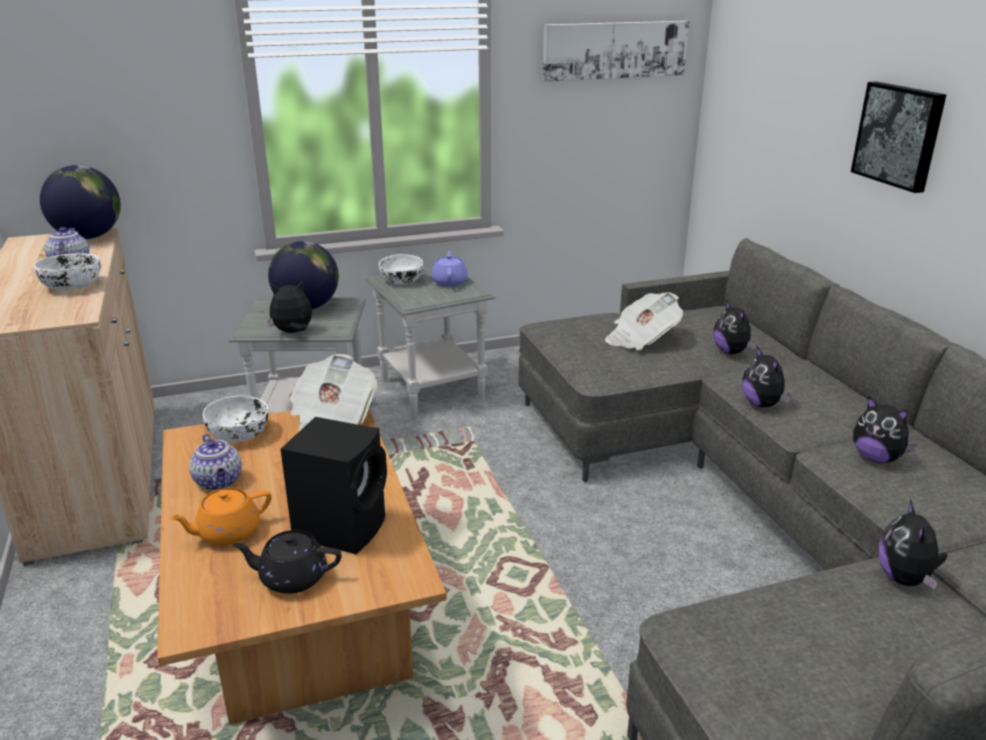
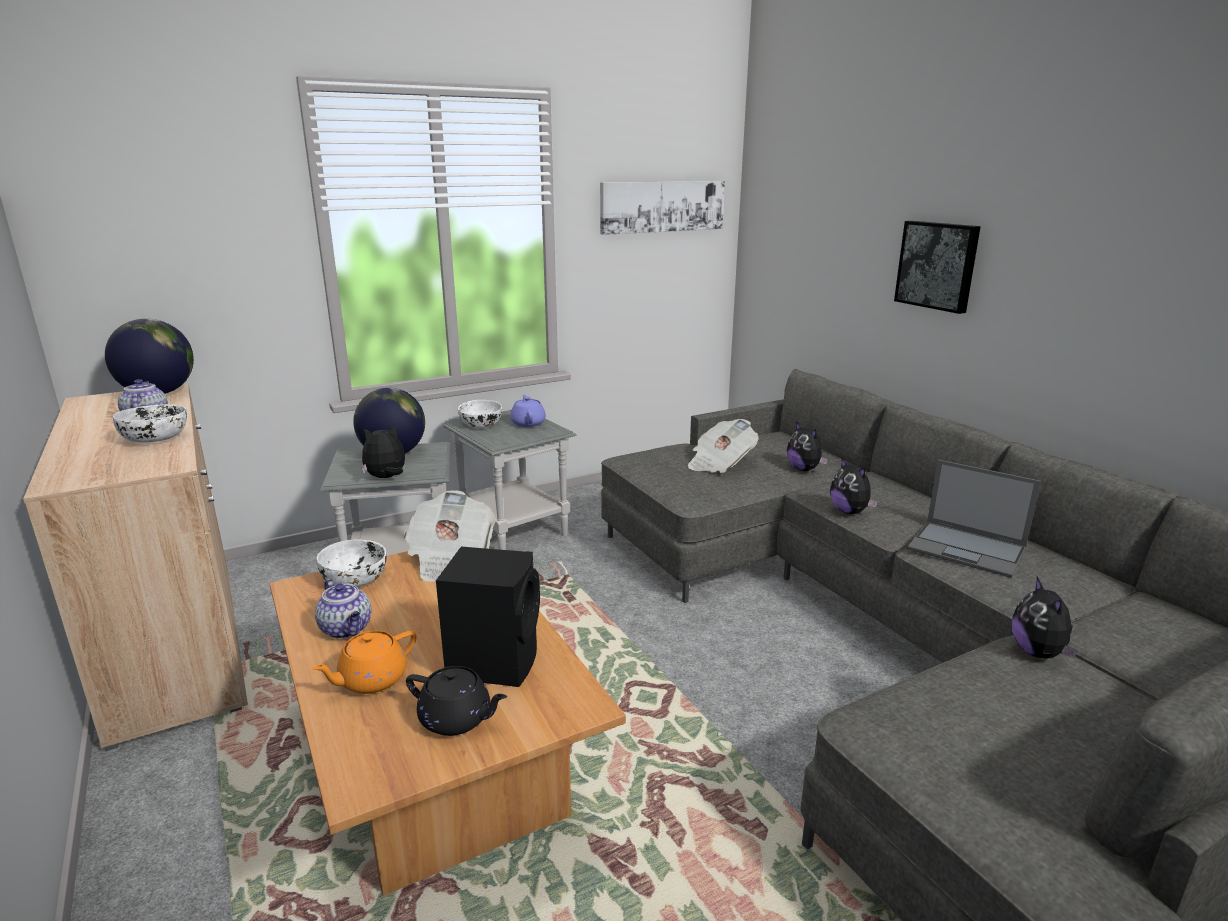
camera: 10 degrees left, 5 degrees down
(291, 578) = (457, 719): black teapot -> black teapot turned 150 degrees counterclockwise
(876, 458) = (968, 549): plush toy -> laptop

